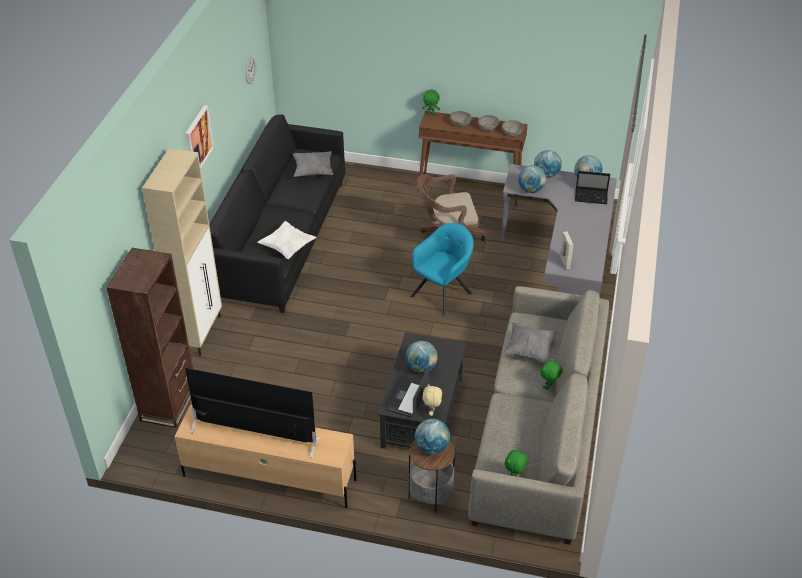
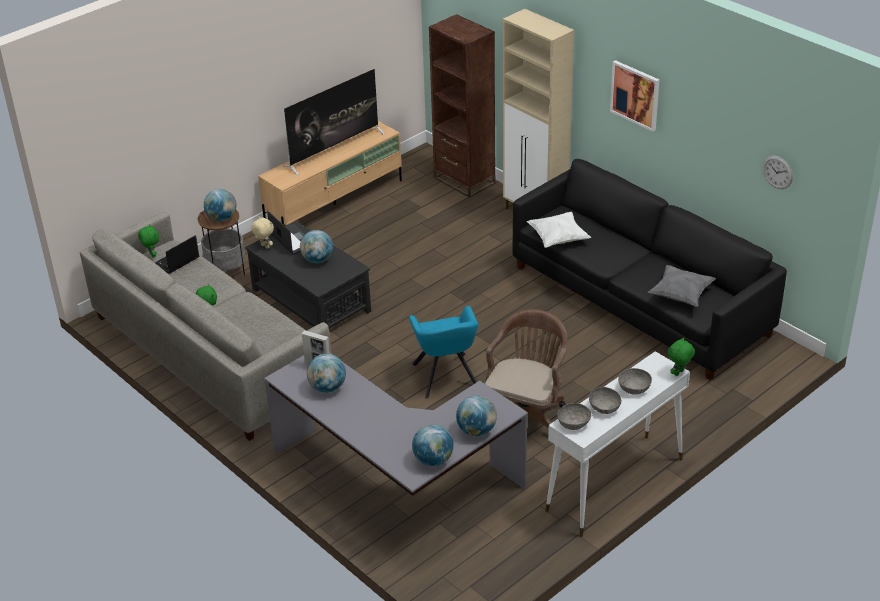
camera: 125 degrees right, 5 degrees down
(470, 189) = (614, 485): brown console table -> white console table
(529, 350) = (259, 323): grey pillow -> none
(531, 190) = (459, 402): globe -> globe (327, 387)
(592, 197) = (398, 446): laptop -> laptop (176, 262)

